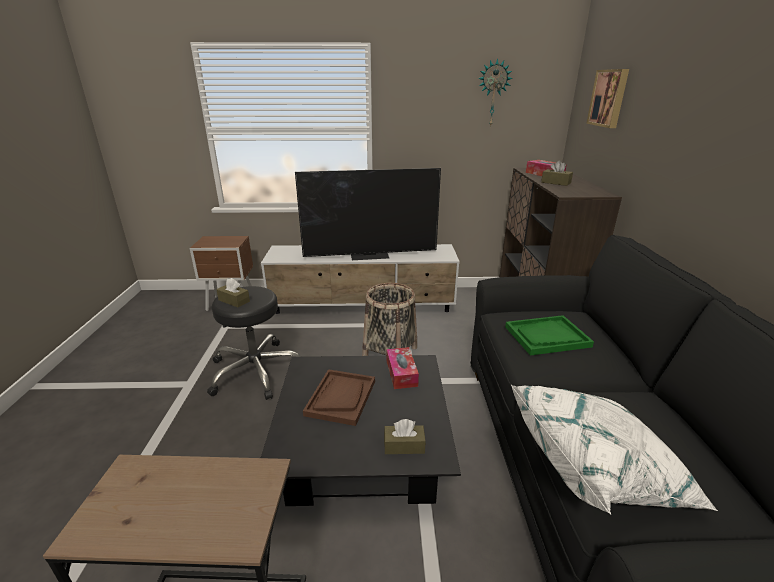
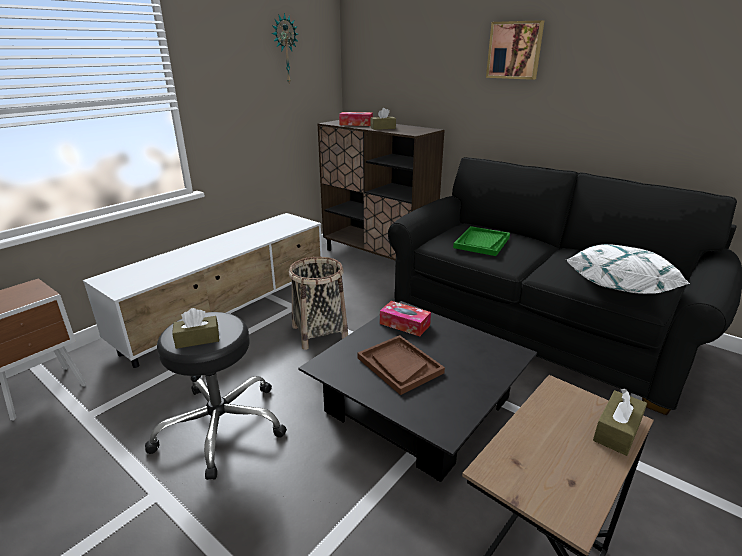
camera: 50 degrees left, 0 degrees up
(370, 255) = (233, 246): television -> none
(404, 446) = (489, 361): brown tissue box -> brown tissue box (617, 431)
(609, 98) = (396, 51): picture -> picture (515, 50)

